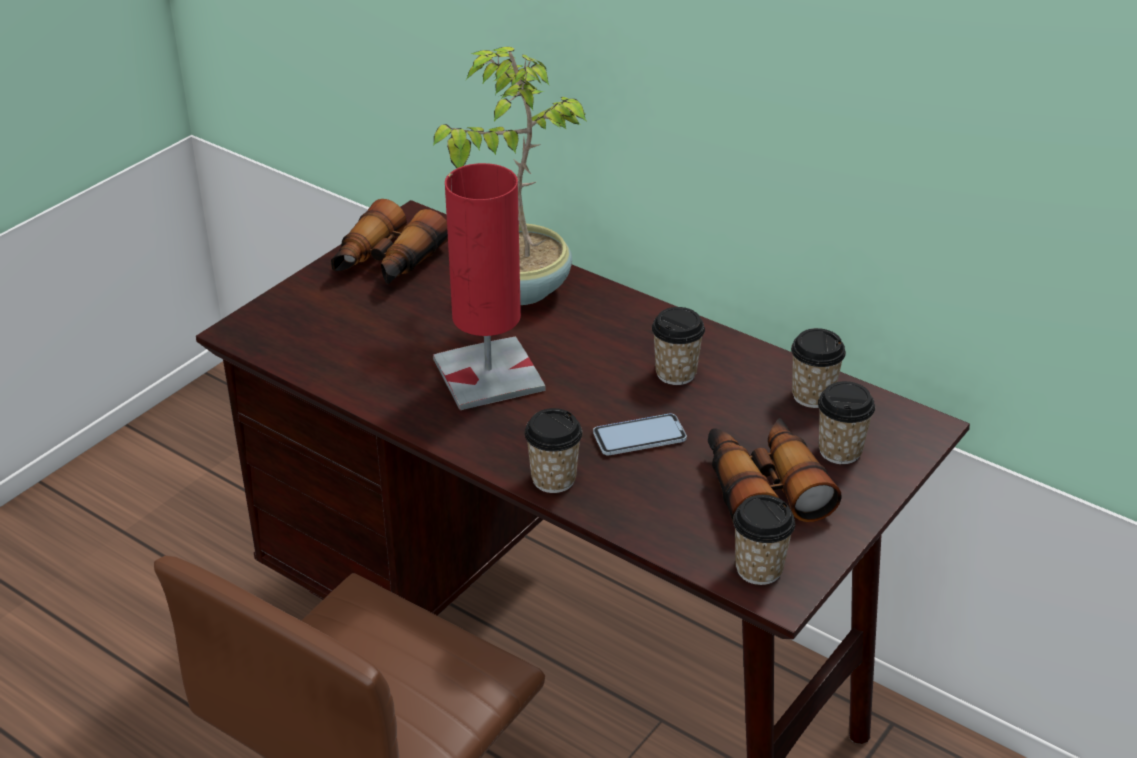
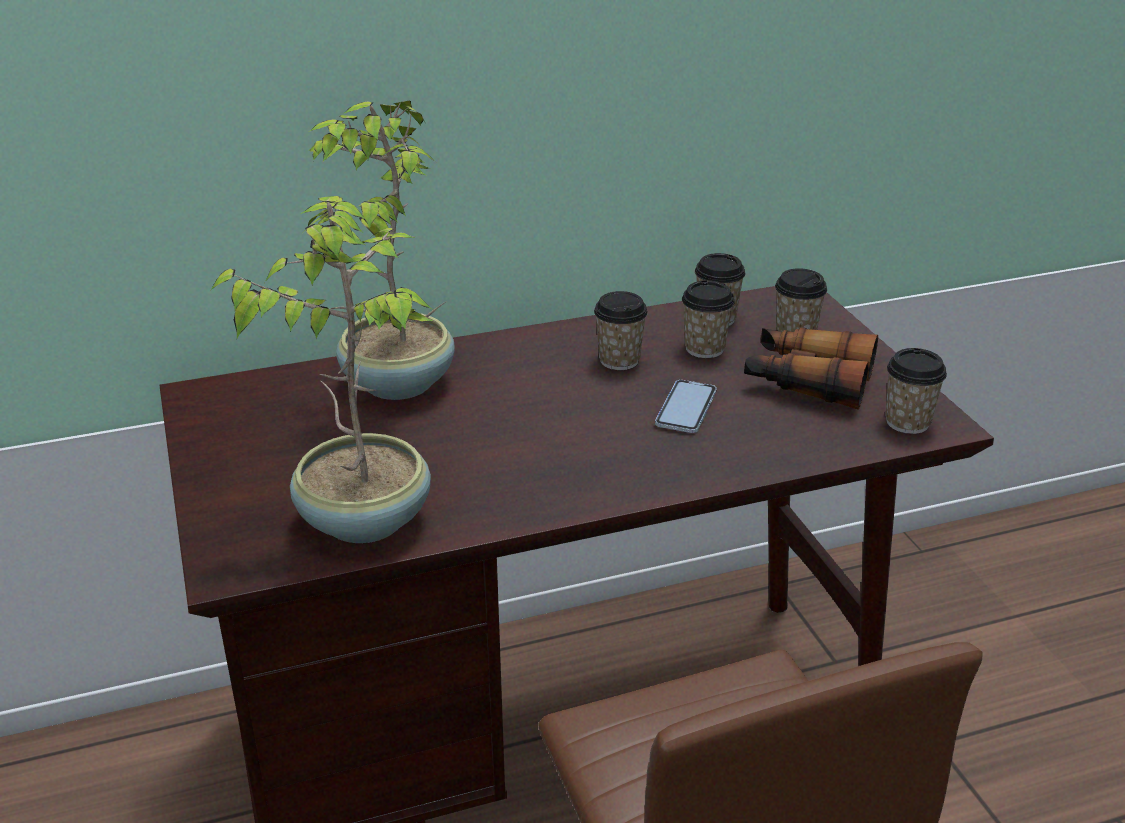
camera: 55 degrees left, 5 degrees down
(342, 354) = (364, 517): none -> potted plant
(387, 263) = (247, 436): binoculars -> none
(488, 375) = (508, 447): red table lamp -> none
(553, 479) = (700, 470): cup -> cup (704, 348)

